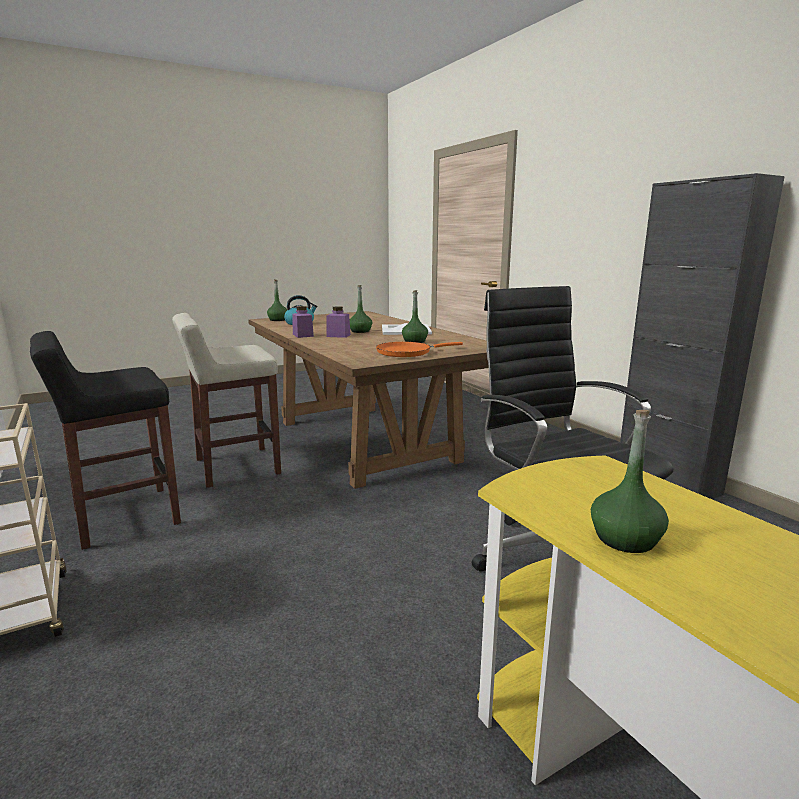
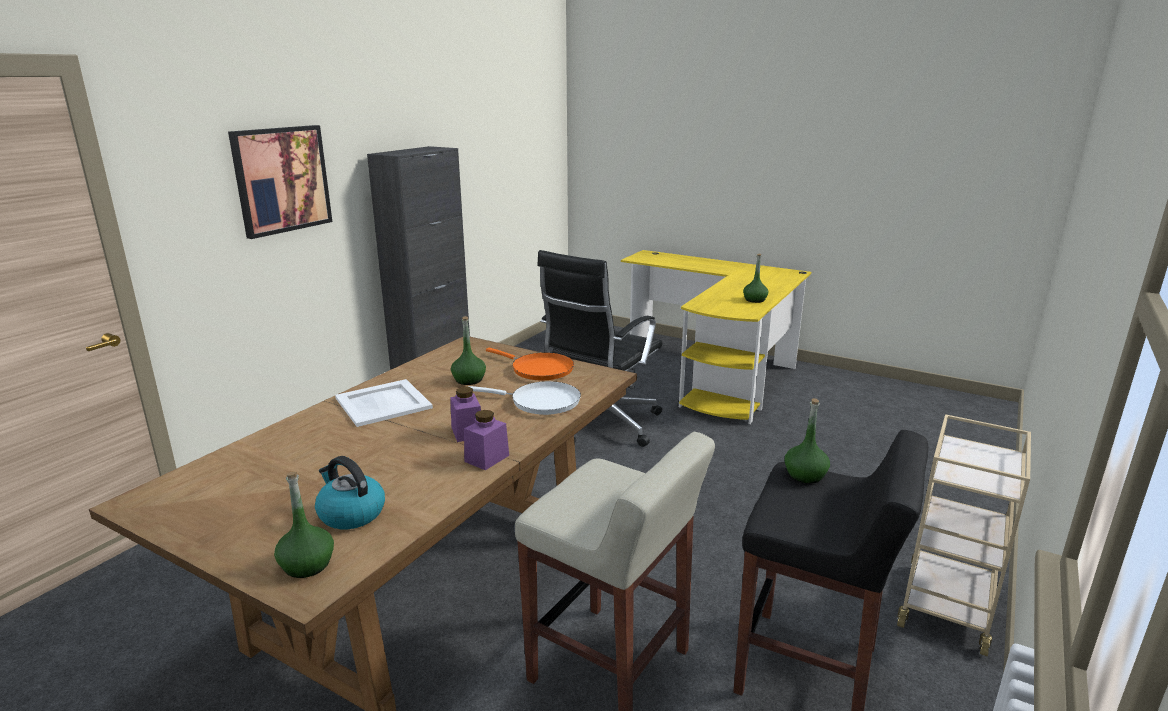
camera: 120 degrees left, 5 degrees up
(349, 347) = (540, 402): none -> white frying pan
(360, 331) = (414, 429): green bottle -> green bottle (805, 475)
(598, 206) = (281, 180): none -> picture

